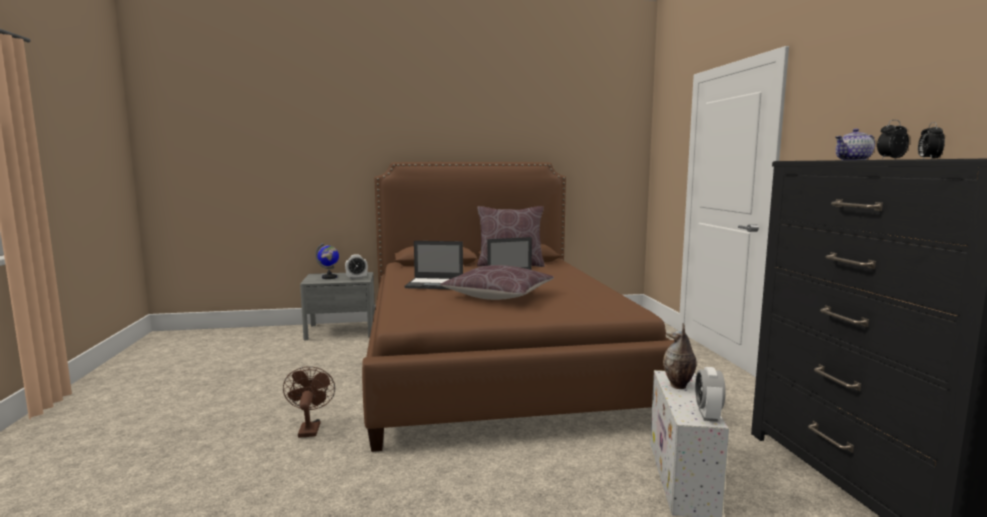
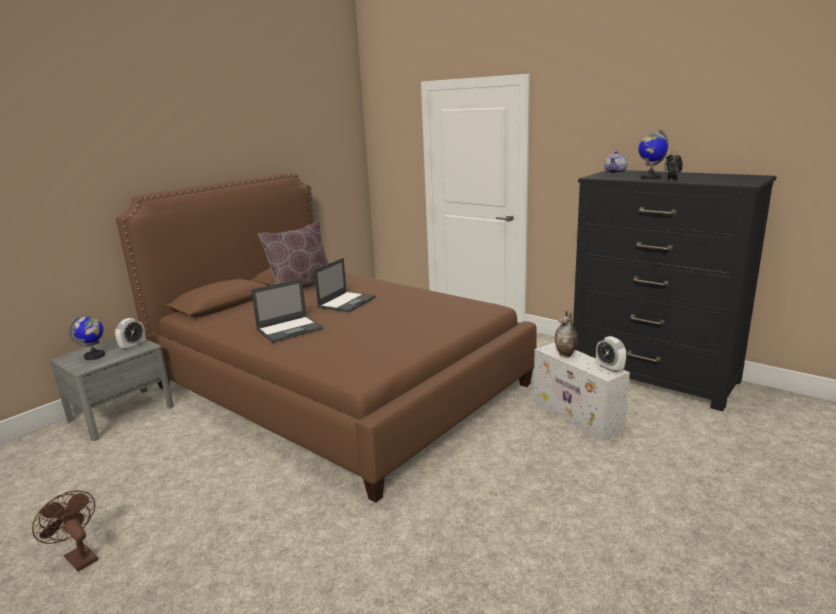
camera: 40 degrees left, 10 degrees up
(309, 428) = (286, 515): brown fan -> brown fan (78, 557)
(498, 296) = (373, 324): brown pillow -> none
(873, 159) = (650, 177): none -> globe

